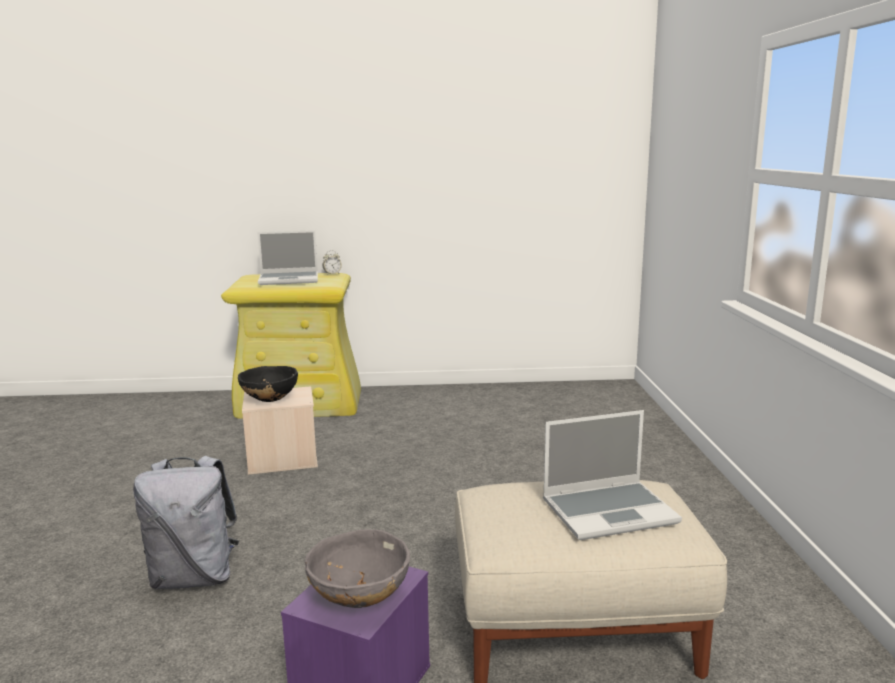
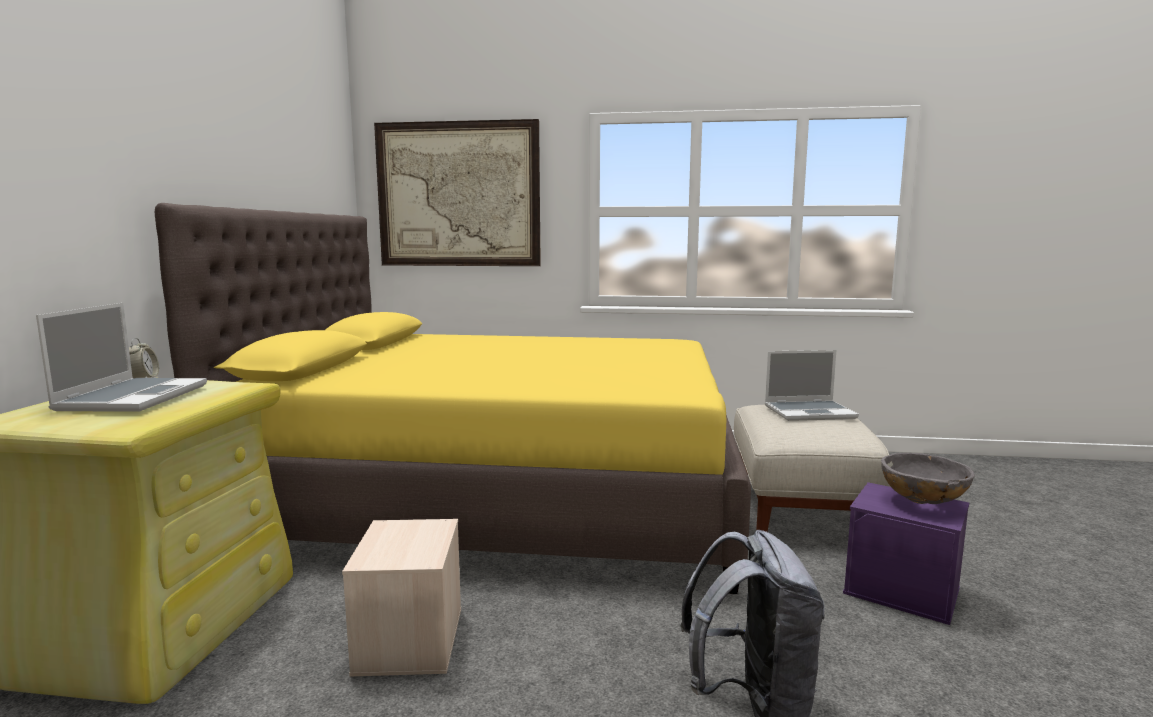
camera: 80 degrees left, 5 degrees down
(270, 400) = (414, 547): black bowl -> none
(516, 452) = (502, 495): none -> yellow bed
(610, 511) = (810, 412): laptop -> laptop turned 90 degrees clockwise
(685, 147) = (458, 195): none -> picture

